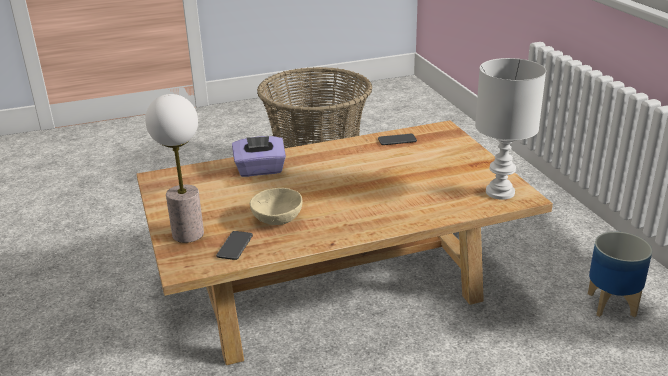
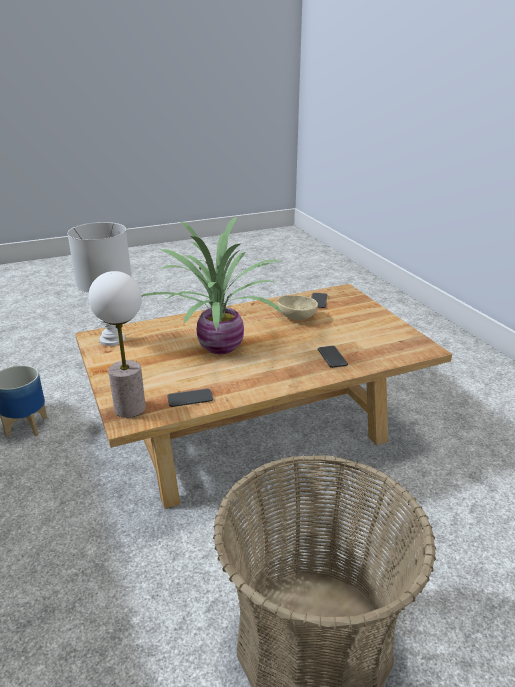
camera: 175 degrees right, 0 degrees up
(188, 234) = (356, 307): table lamp -> table lamp (129, 408)
(260, 170) = (332, 357): purple tissue box -> phone
(377, 182) = (218, 347): none -> potted plant

